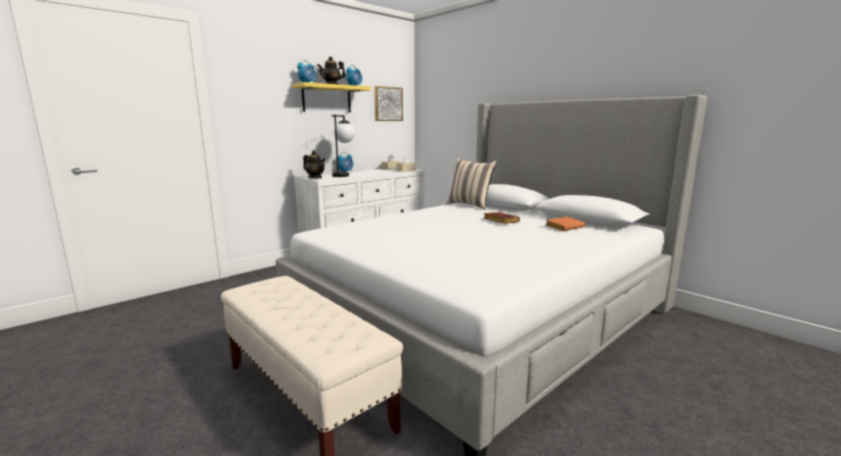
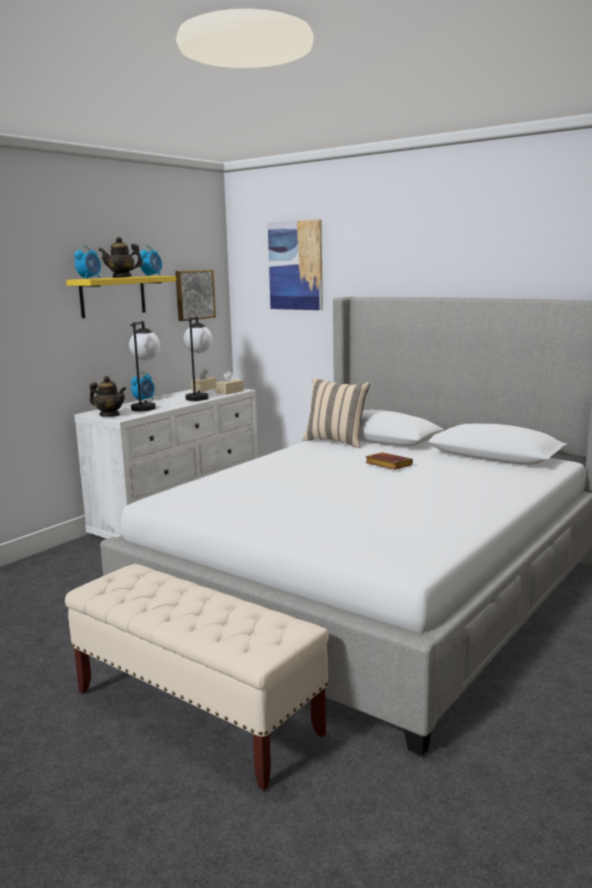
camera: 10 degrees left, 0 degrees up
(383, 172) = (199, 397): none -> table lamp
(457, 83) = (296, 265): none -> picture
(564, 227) = (469, 468): orange book -> none

